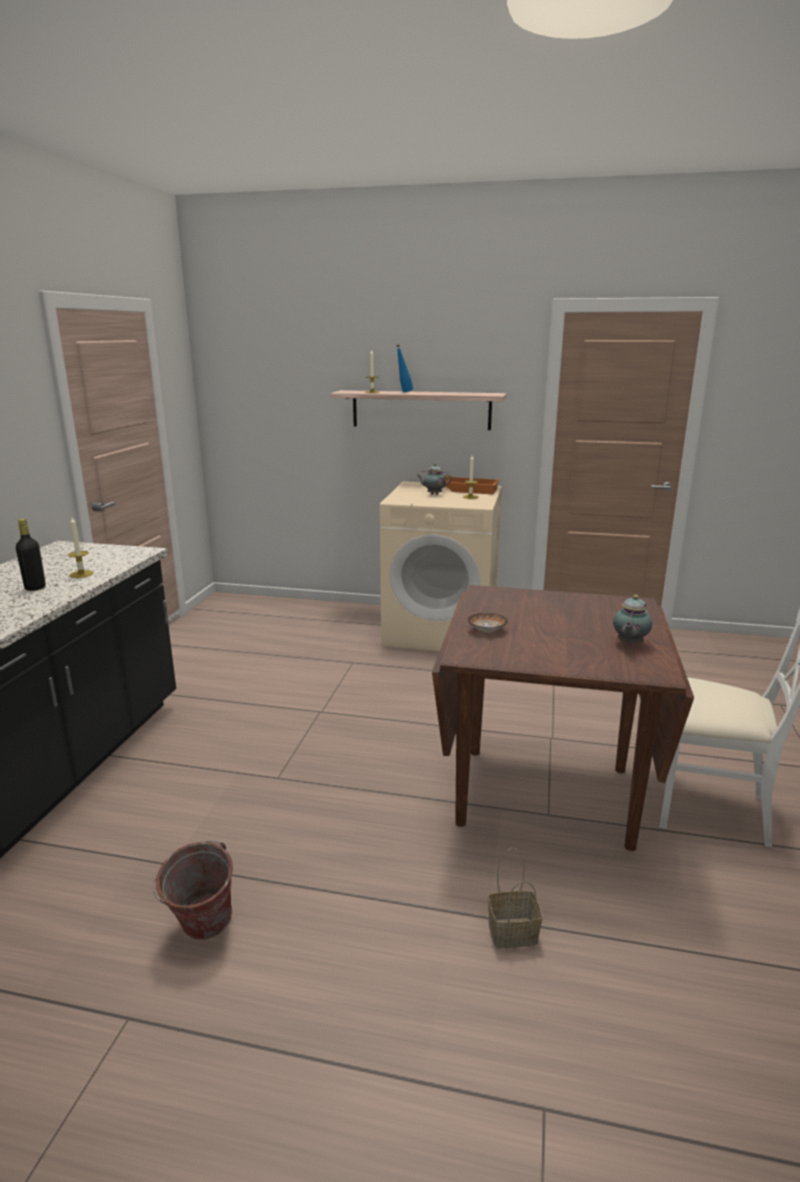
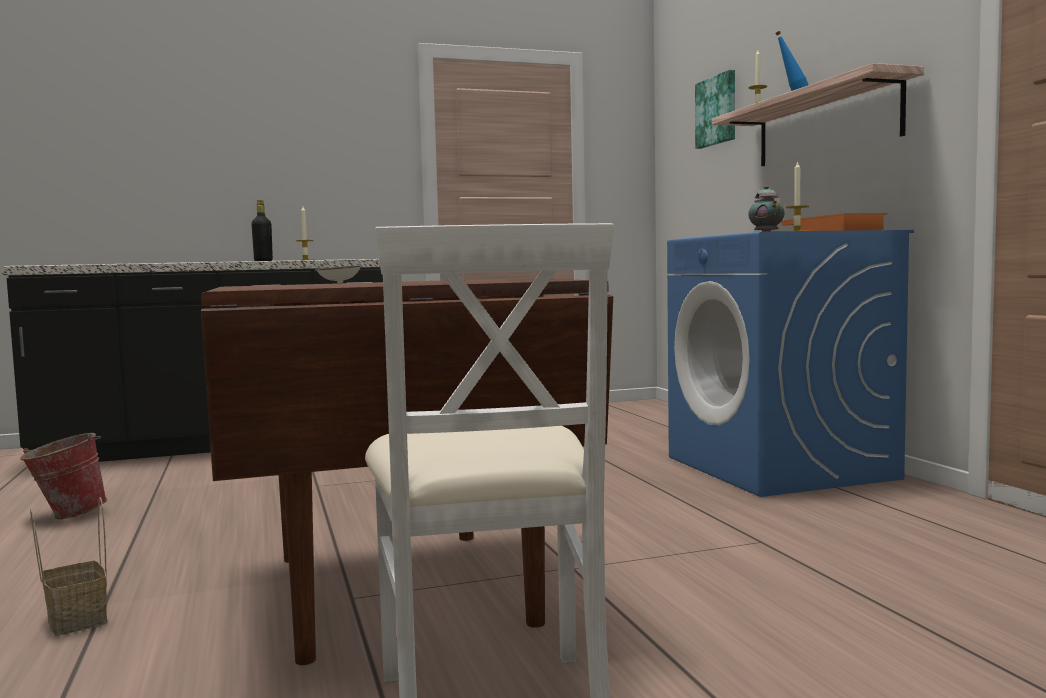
camera: 60 degrees right, 15 degrees down
(294, 373) = (717, 111): none -> picture
(441, 631) = (780, 468): beige washing machine -> blue washing machine
(629, 644) = (354, 285): teapot -> none

